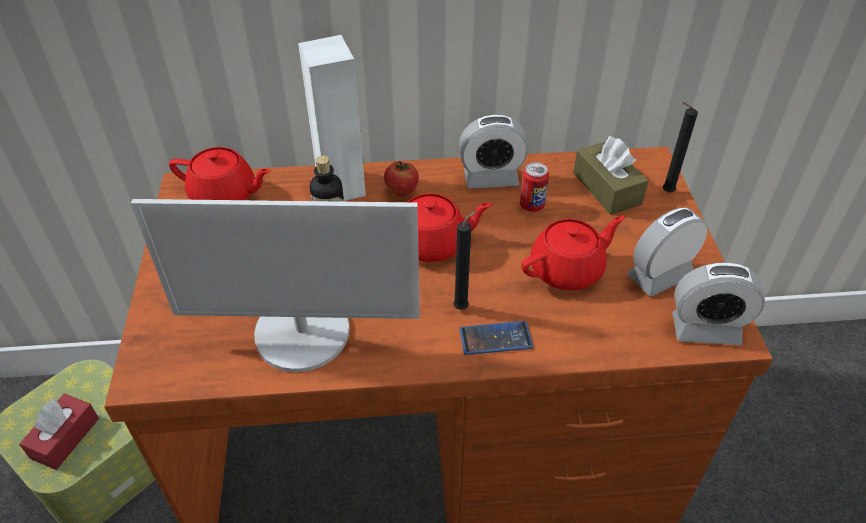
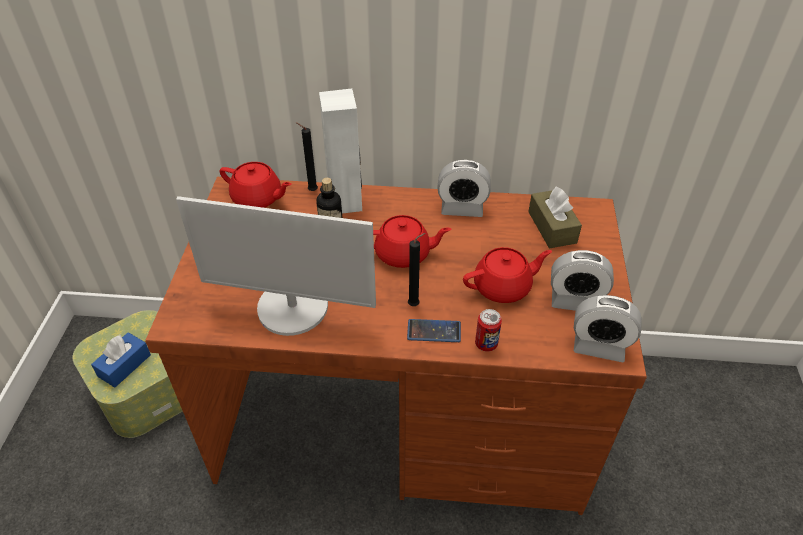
camera: 10 degrees right, 0 degrees up
(65, 438) = (124, 365): red tissue box -> blue tissue box
(402, 191) = (390, 211): apple -> none
(532, 205) = (488, 234): can -> can (486, 344)
(660, 276) = (575, 301): alarm clock -> alarm clock turned 150 degrees counterclockwise
(665, 192) = (599, 236): black candle -> black candle (311, 190)

